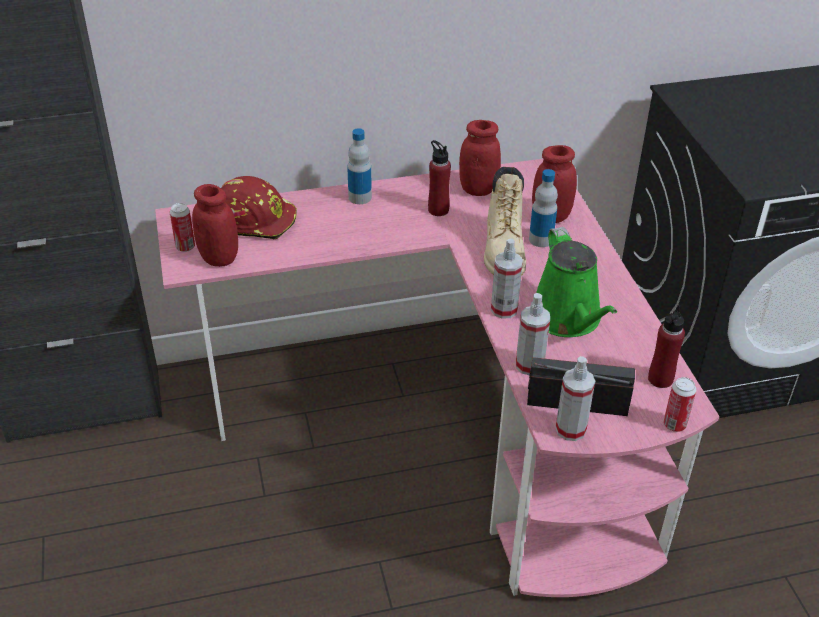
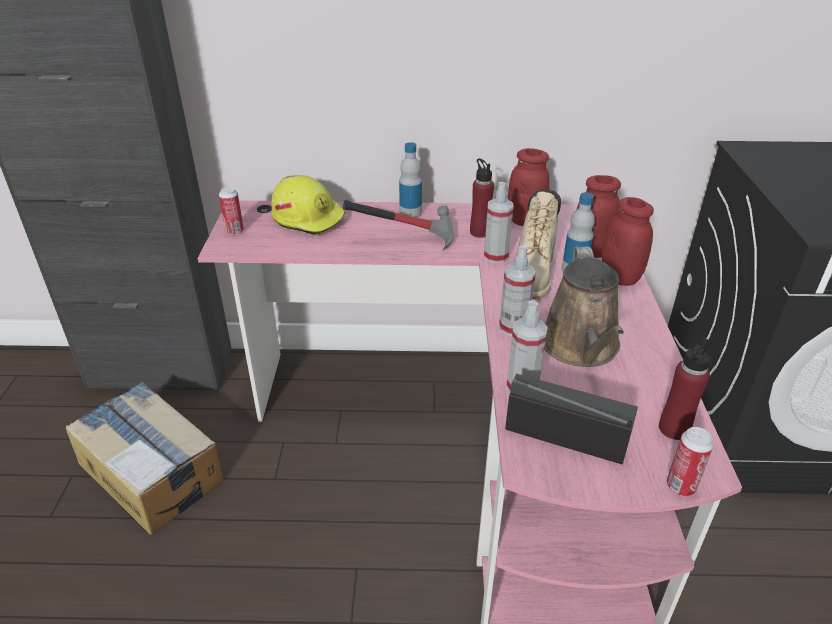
camera: 15 degrees right, 5 degrees down
(130, 514) = (152, 471): none -> cardboard box
(219, 258) = (258, 243): red jar -> red jar (620, 278)
(257, 219) = (309, 218): red hard hat -> yellow hard hat
(368, 227) = (407, 237): none -> hammer
(568, 319) = (581, 347): green watering can -> brown watering can
(570, 429) = (548, 467): spray bottle -> spray bottle (496, 256)

